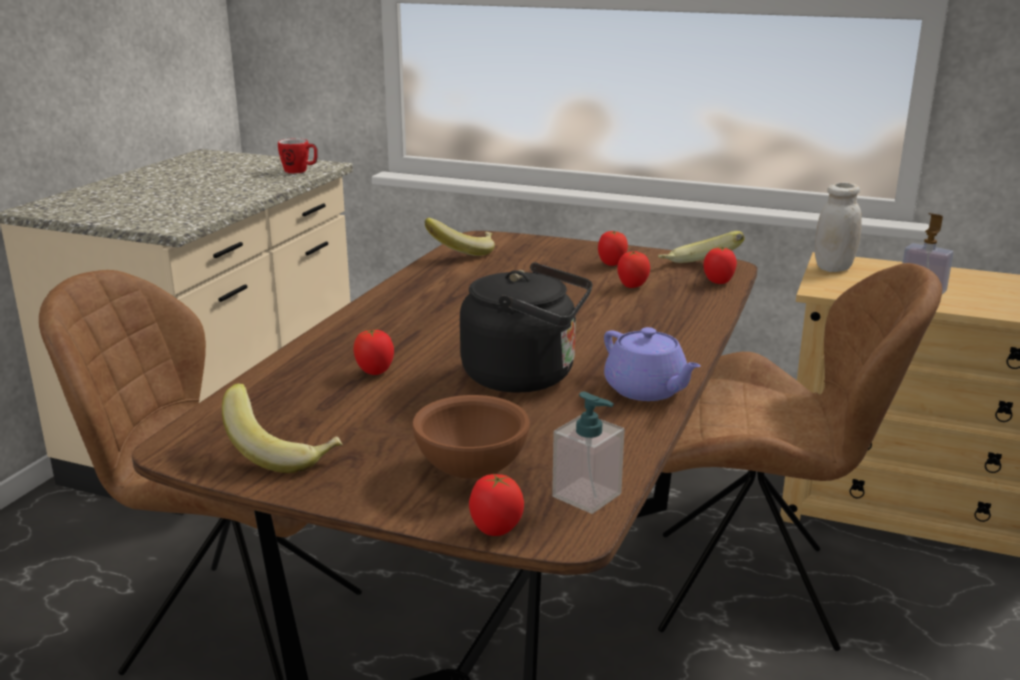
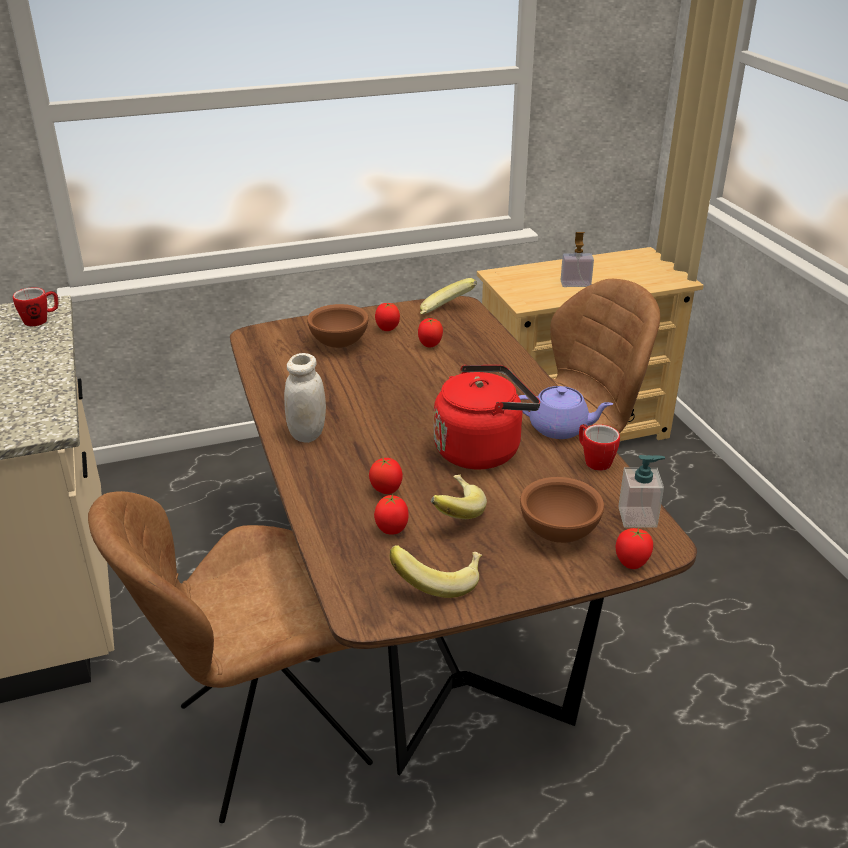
camera: 40 degrees left, 10 degrees up
(462, 252) = (265, 356): banana -> banana (453, 511)
(526, 376) = (482, 449): black kettle -> red kettle
(544, 261) = (338, 343): none -> brown bowl
(633, 429) = (594, 460): none -> mug
(718, 282) = (475, 321): tomato -> tomato (392, 530)
(833, 268) = (507, 282): white jar -> white jar (307, 434)

